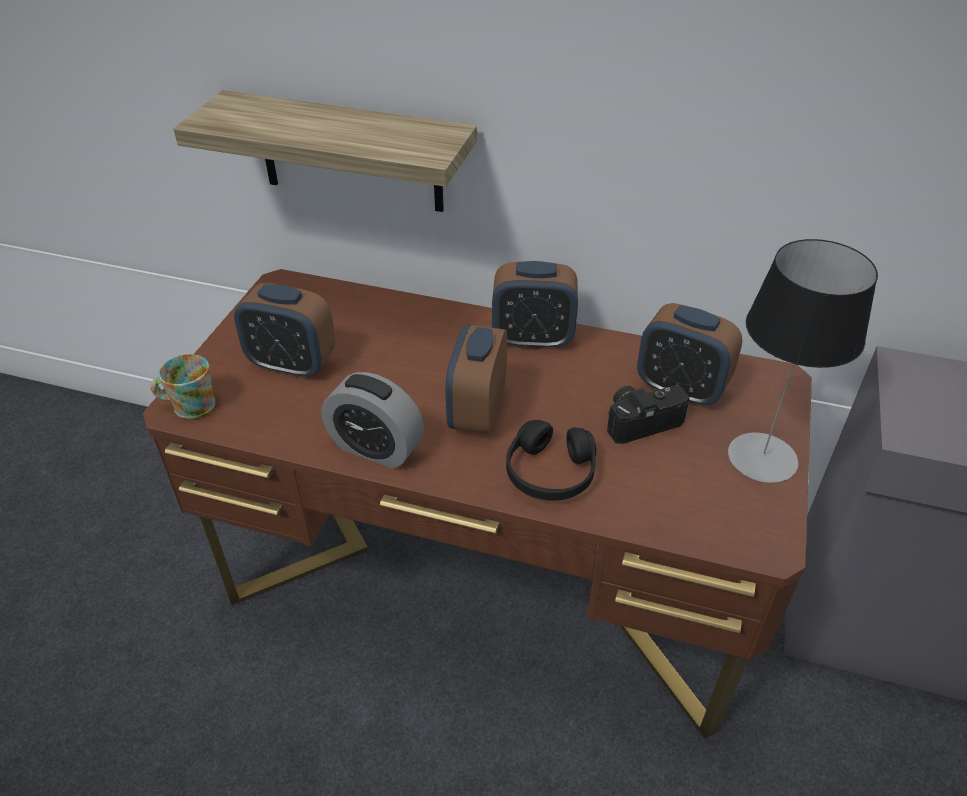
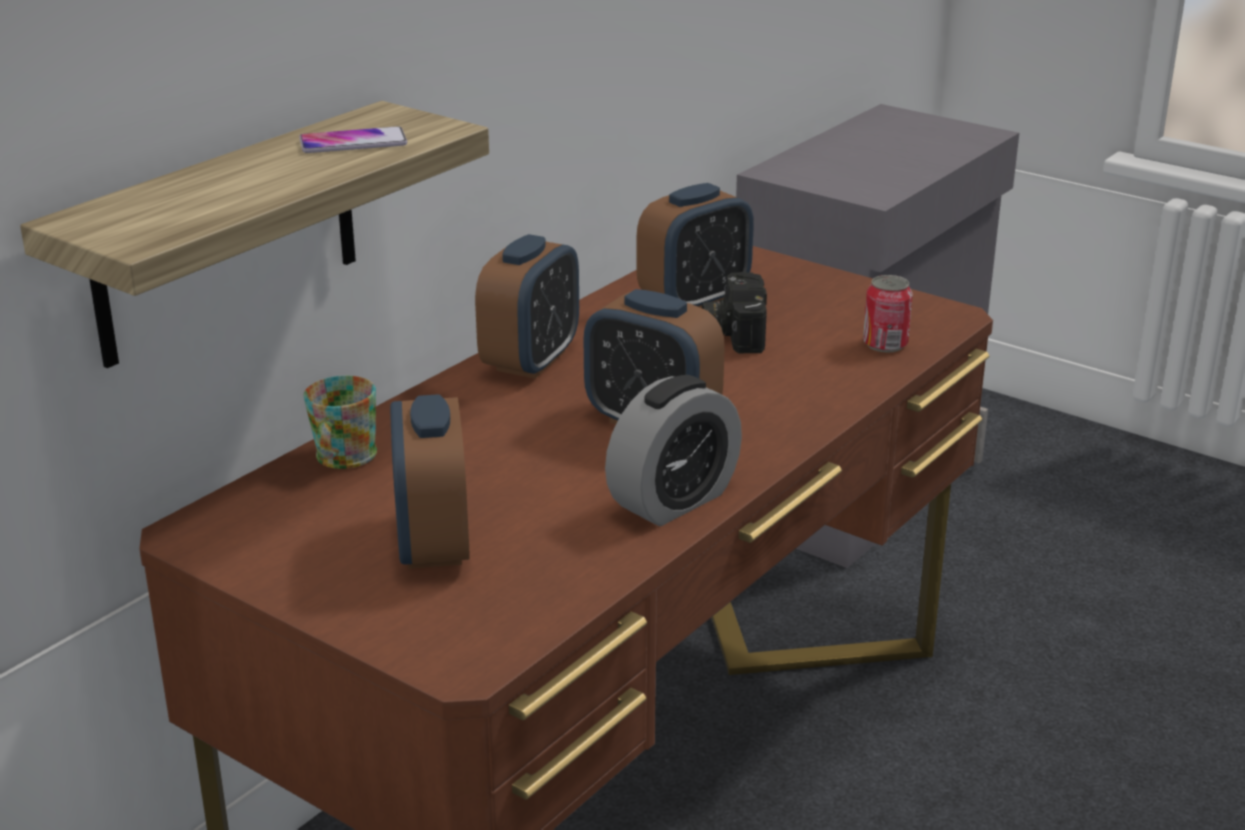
camera: 70 degrees left, 15 degrees down
(188, 405) = (462, 650): mug -> mug (341, 459)
(292, 364) = (433, 544): alarm clock -> alarm clock turned 135 degrees clockwise
(386, 135) = (353, 142): none -> phone
(550, 472) = (787, 398): black headphones -> none
(679, 512) = (885, 344): none -> can
(762, 457) = (828, 288): table lamp -> none

